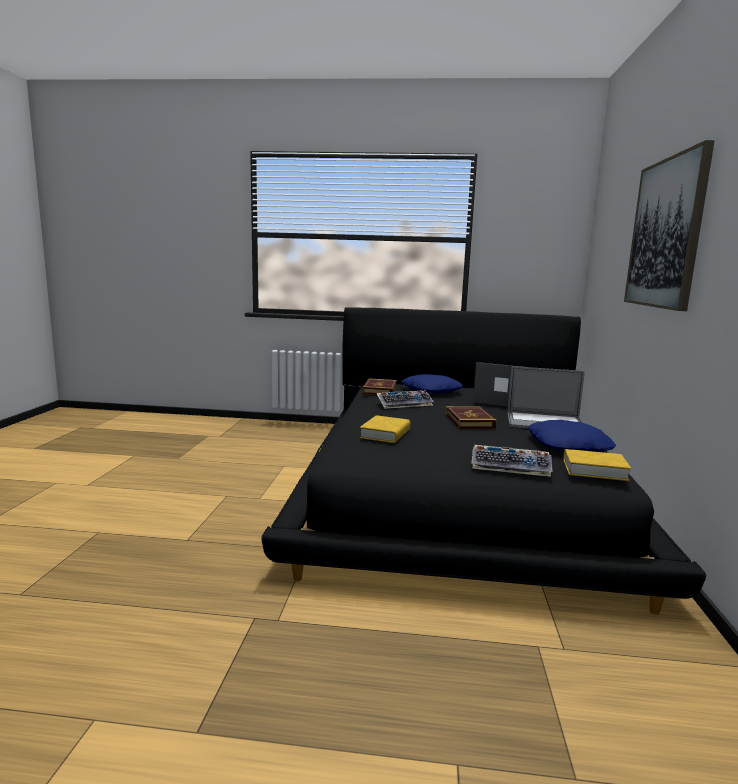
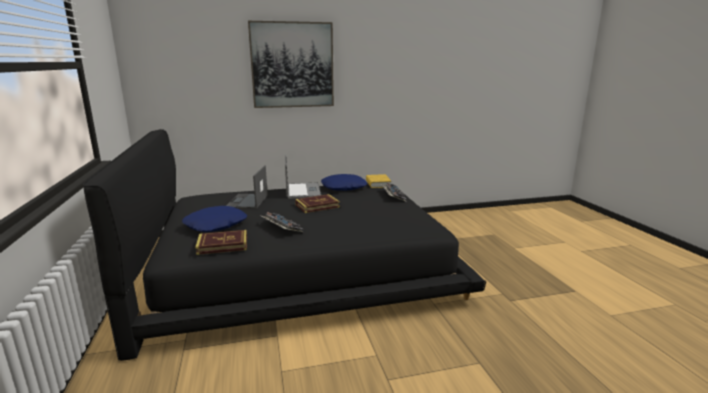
camera: 110 degrees left, 5 degrees up
(385, 434) = (375, 223): yellow book -> none

